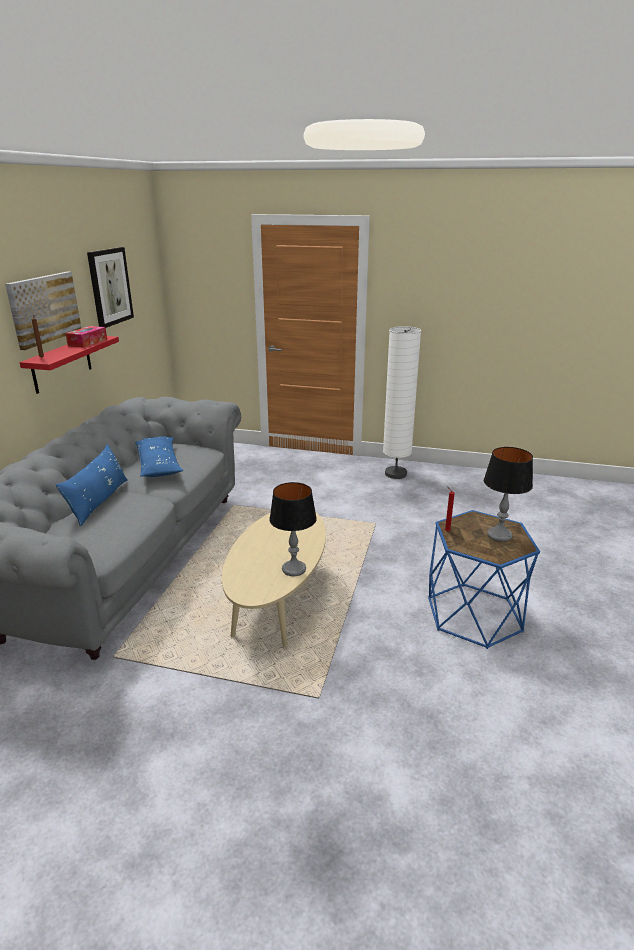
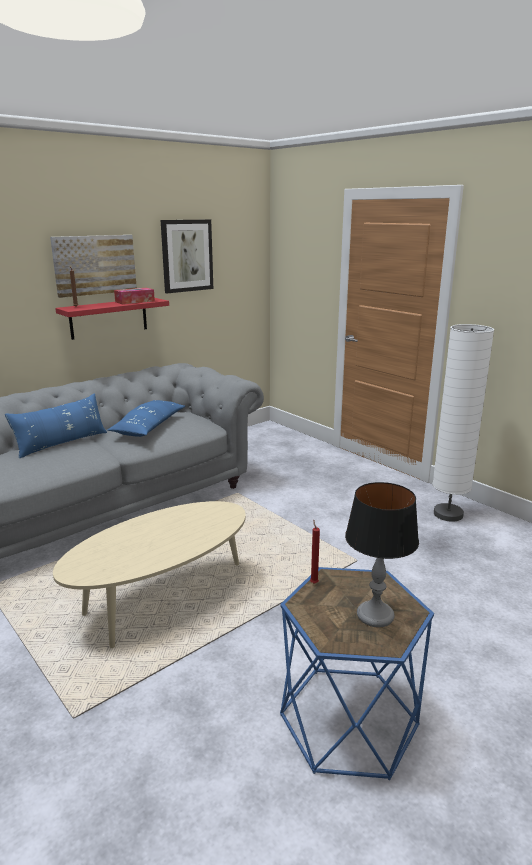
camera: 35 degrees right, 5 degrees down
(294, 569) = (142, 563): table lamp -> none

